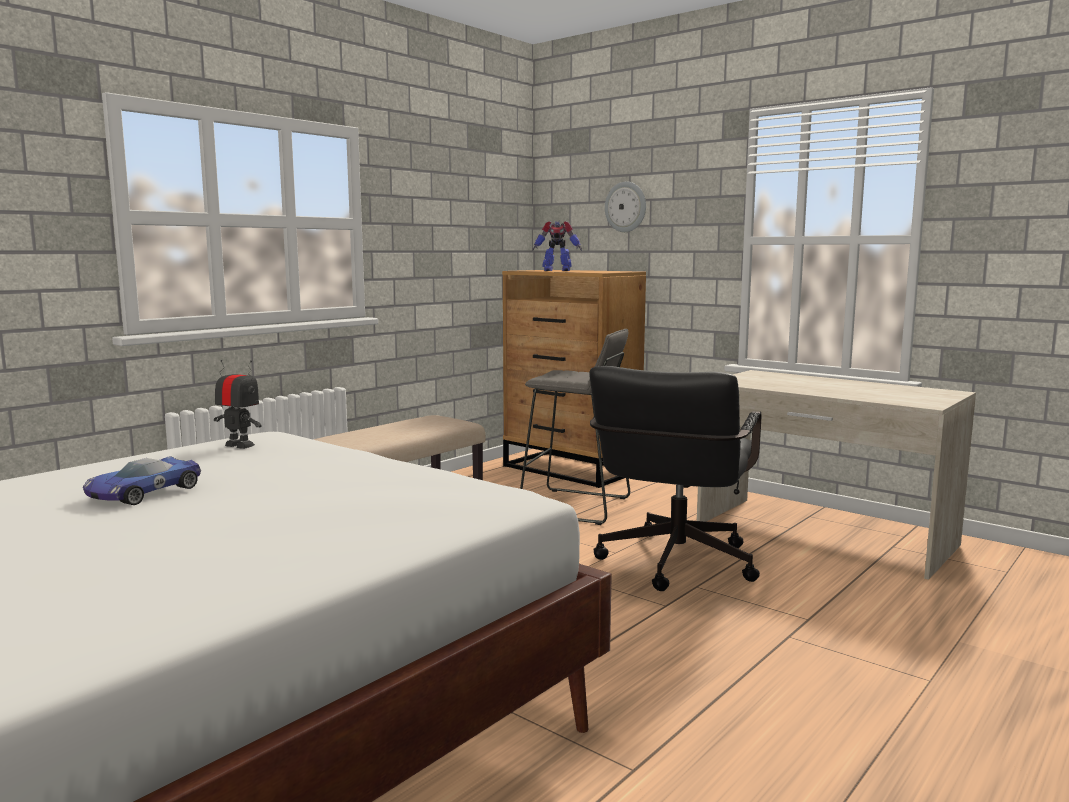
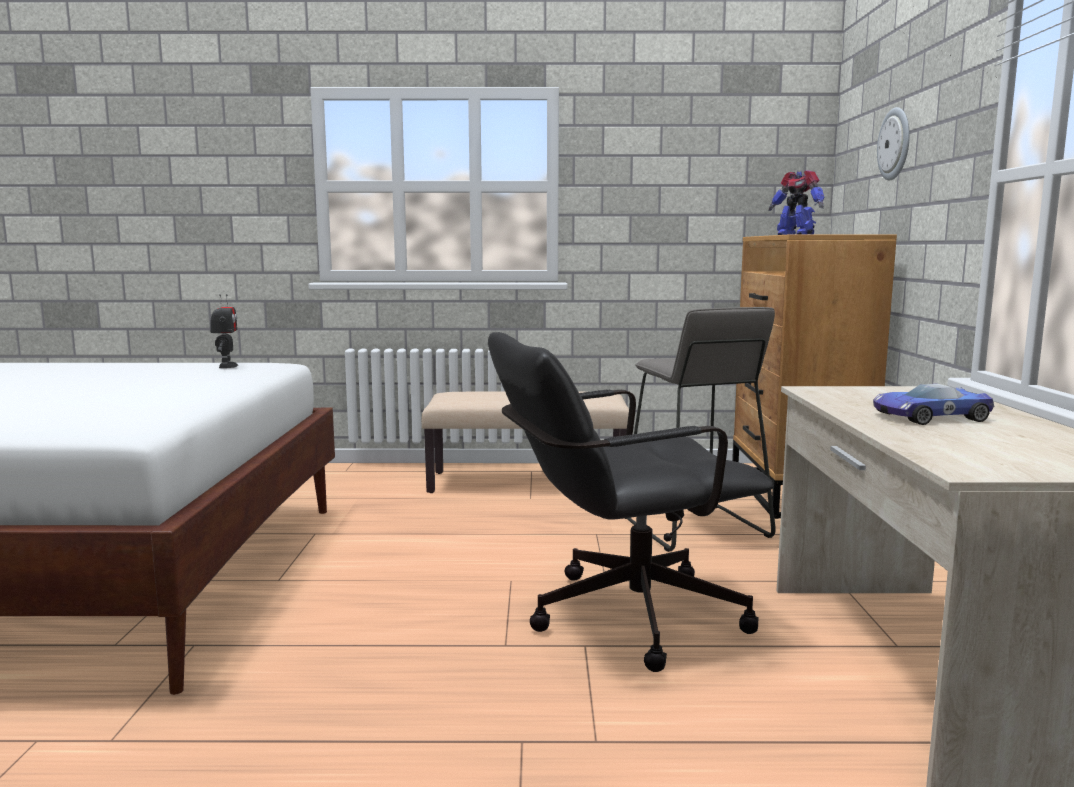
camera: 50 degrees right, 0 degrees up
(142, 492) = (68, 378): toy car -> toy car (928, 416)

